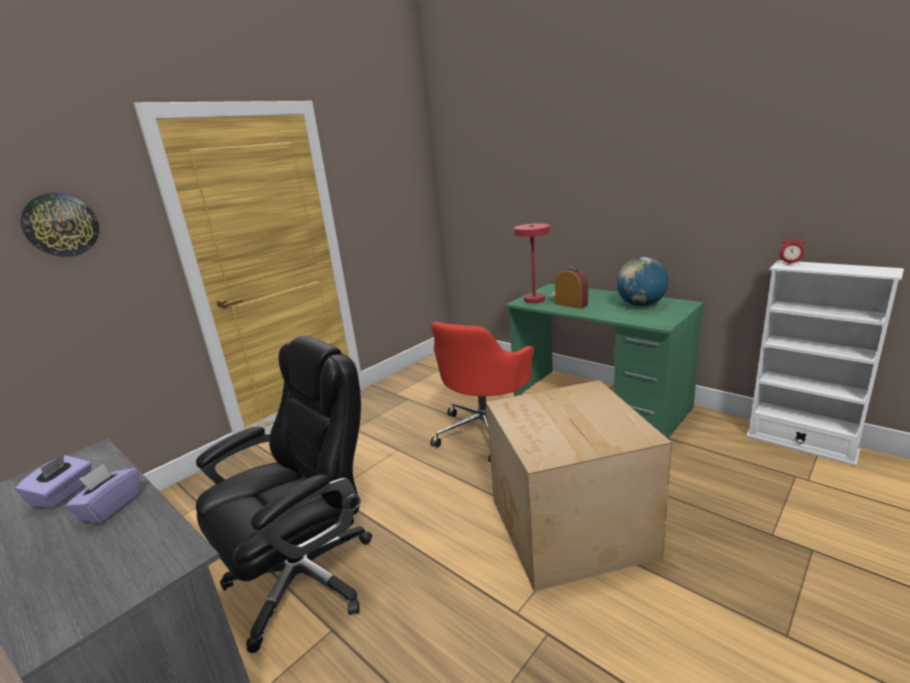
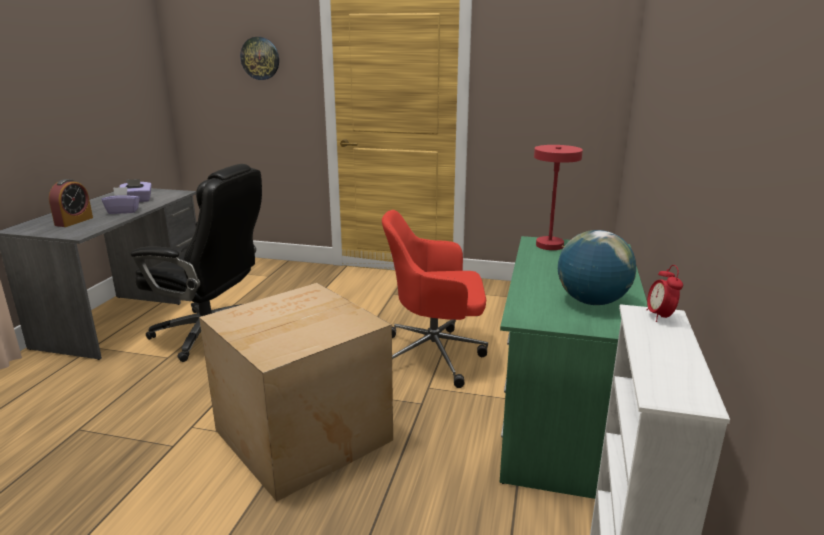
camera: 60 degrees right, 0 degrees up
(571, 304) = (552, 264): alarm clock -> alarm clock (74, 221)

